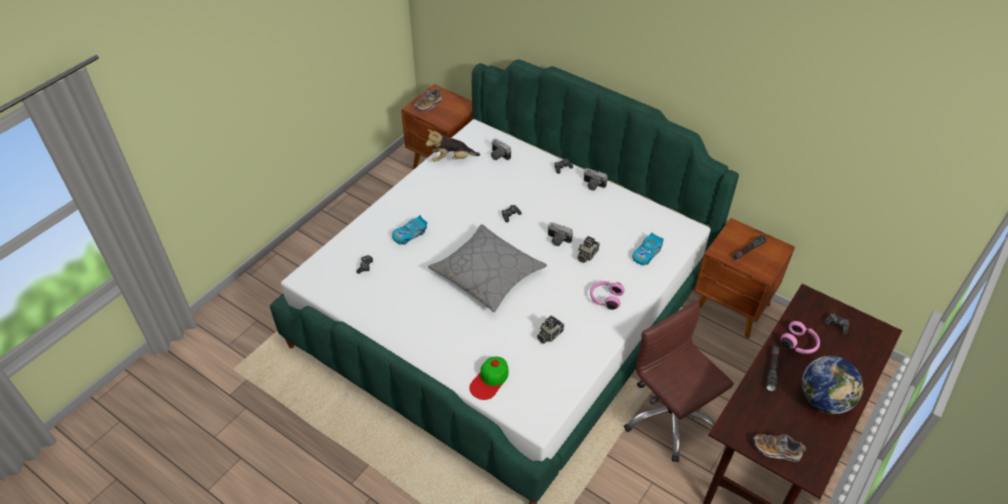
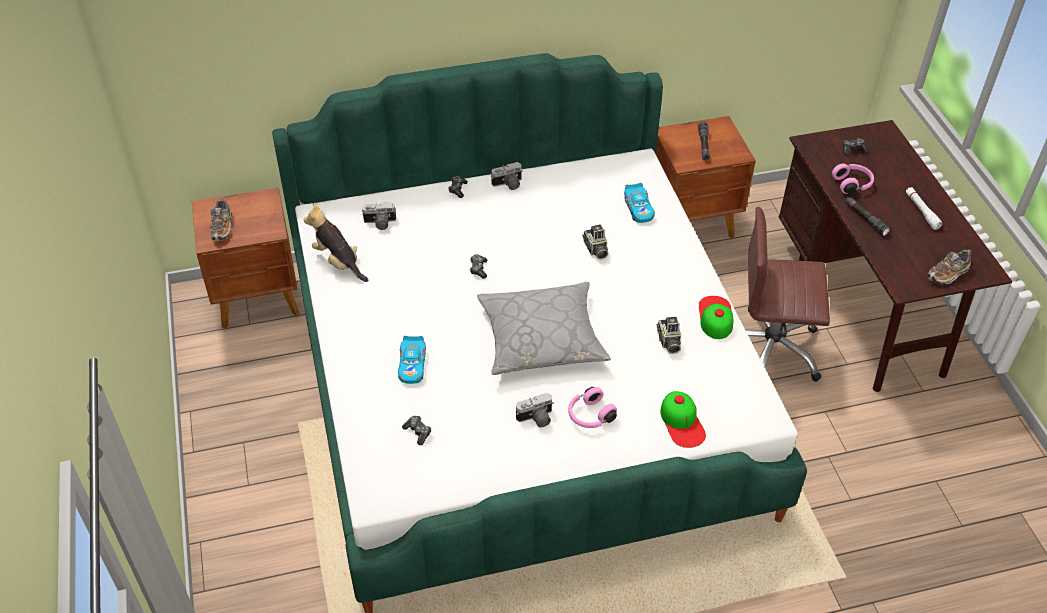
camera: 50 degrees left, 0 degrees up
(452, 159) = (338, 262): plush toy -> plush toy turned 105 degrees clockwise
(557, 240) = (553, 257): camera -> camera (536, 419)
(596, 346) = (715, 317): none -> cap
(605, 298) = (664, 273): pink headphones -> pink headphones (589, 416)
(824, 400) = (921, 211): globe -> white flashlight

